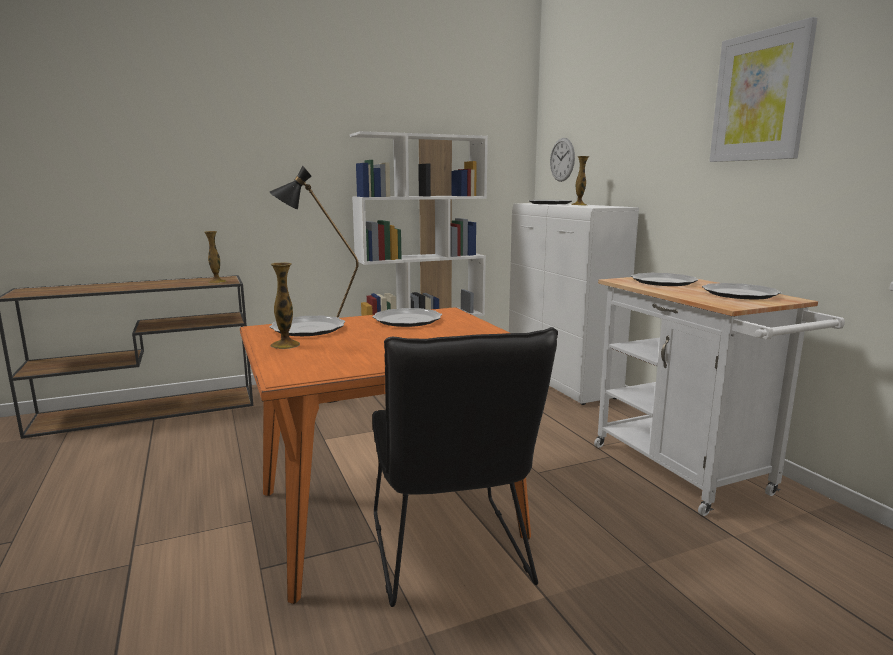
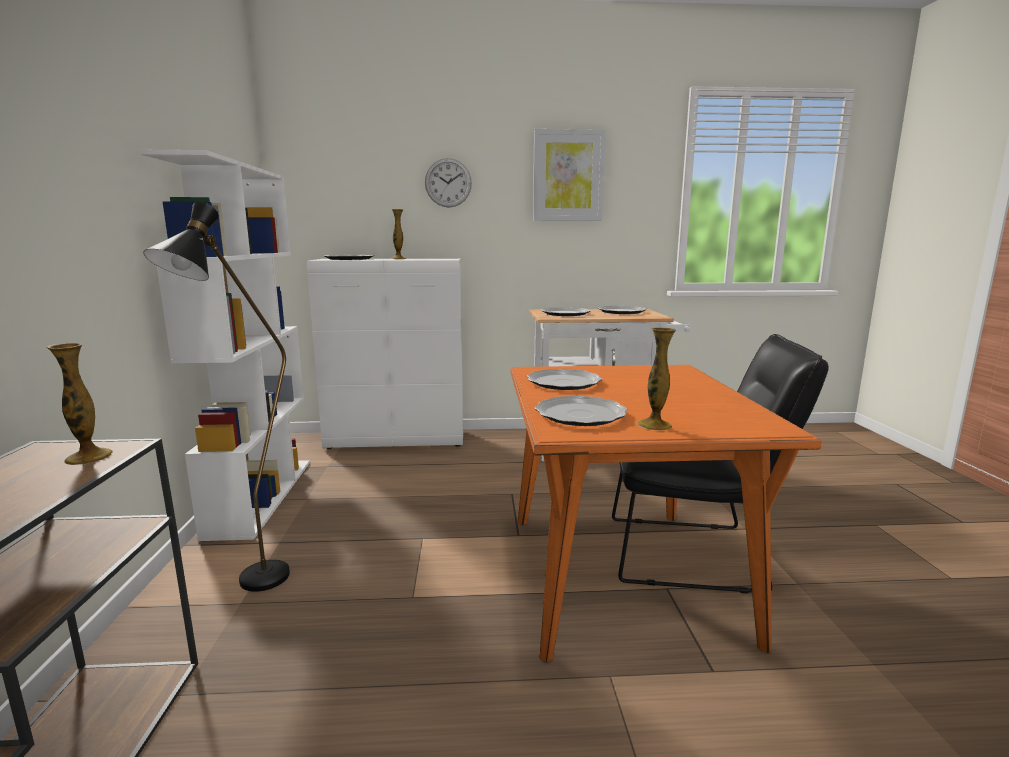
camera: 70 degrees left, 0 degrees up
(562, 159) = (326, 211): wall clock -> wall clock (448, 183)

